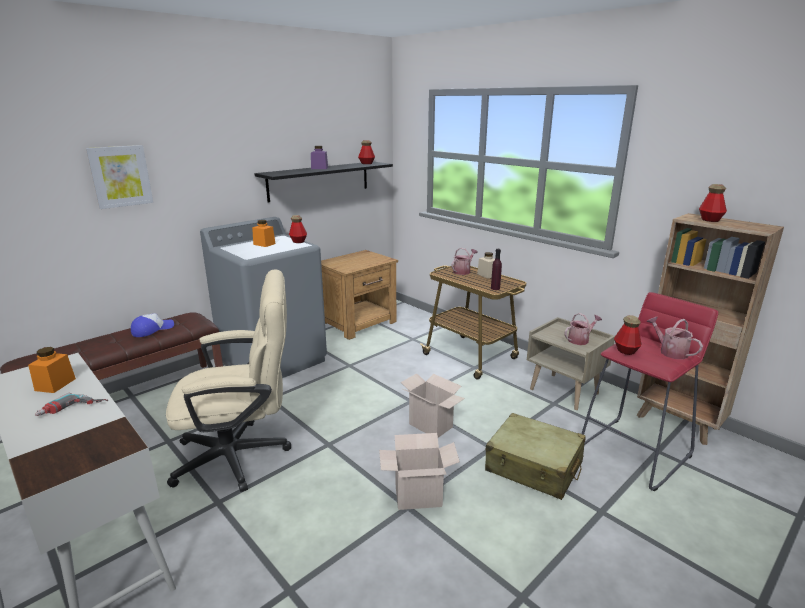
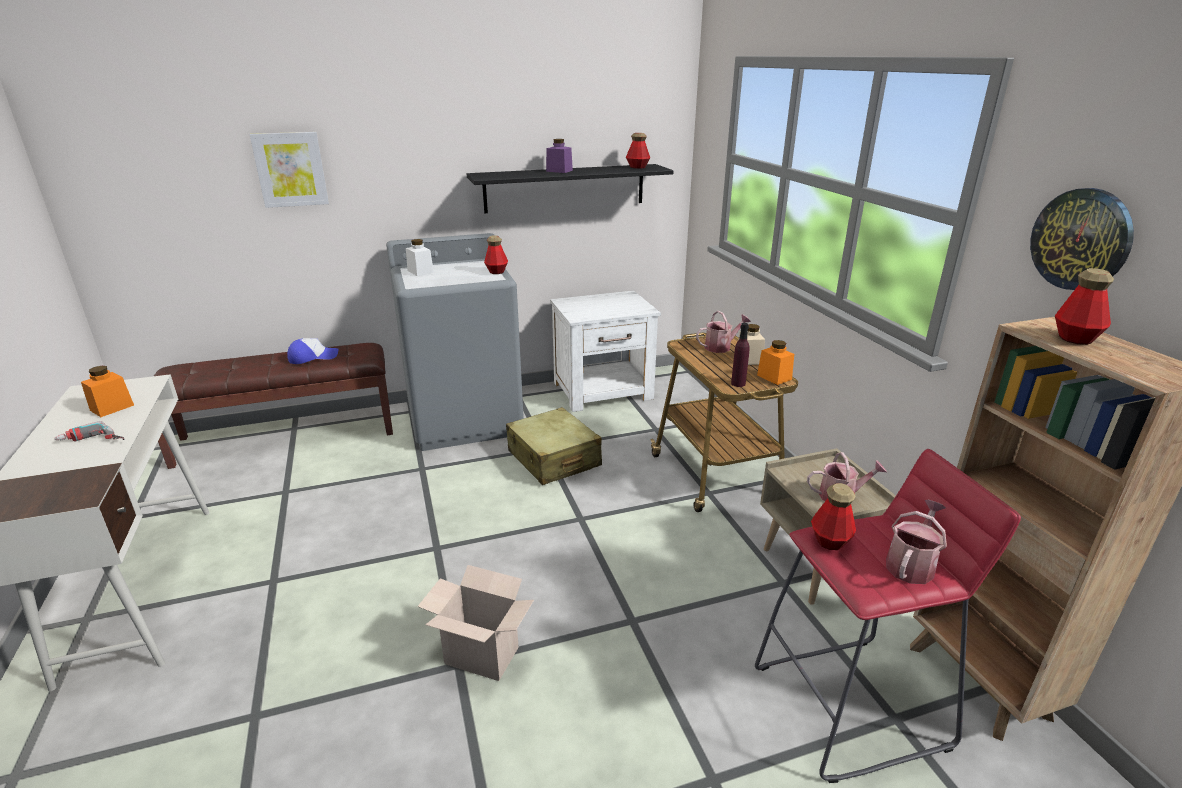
camera: 25 degrees right, 5 degrees up
(240, 248) = (420, 272): none -> white jar
(242, 455) = (339, 532): beige office chair -> none
(264, 244) = (453, 270): orange jar -> orange jar (774, 377)
(359, 323) = (604, 391): brown nightstand -> white nightstand
(432, 425) = (579, 562): cardboard box -> none
(534, 467) = (668, 671): beige suitcase -> beige suitcase (553, 459)
(670, 351) = (911, 564): watering can -> watering can turned 45 degrees clockwise
(693, 173) = (1081, 239): none -> wall clock

